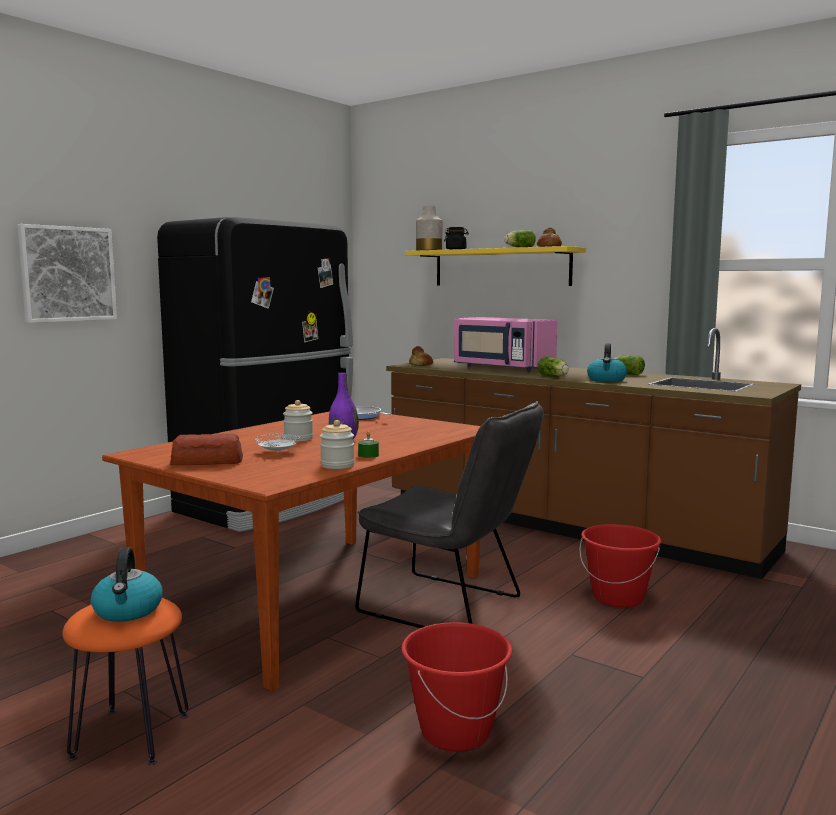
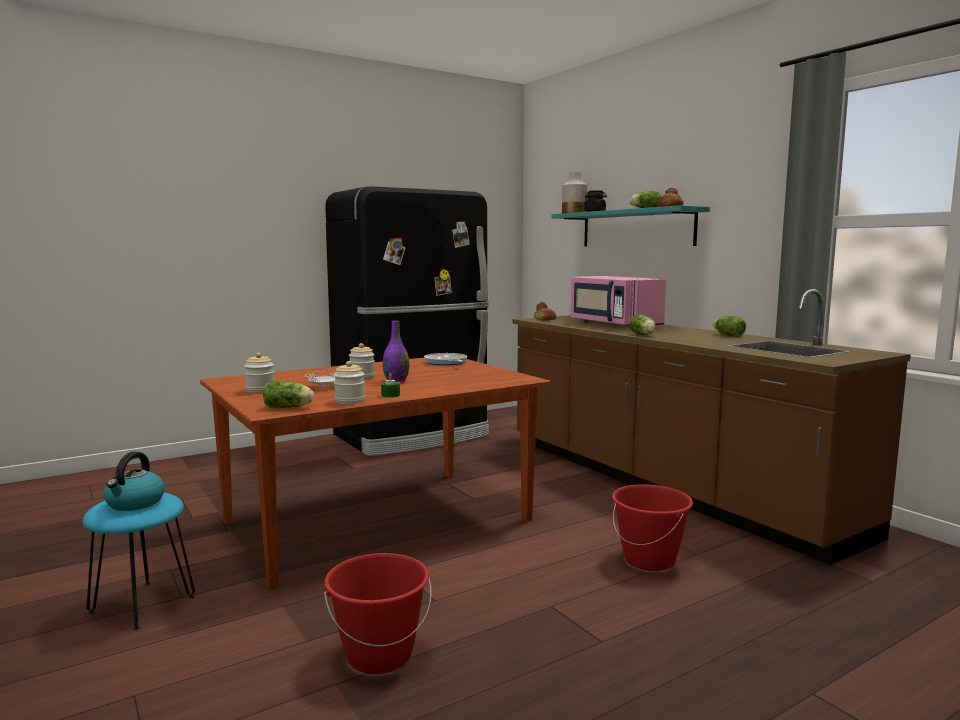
camera: 20 degrees right, 0 degrees up
(68, 274) = (248, 236): picture -> none
(131, 735) = (142, 605): orange stool -> turquoise stool
(208, 461) = (260, 390): bread -> jar
(284, 478) = (289, 408): none -> lettuce
(450, 607) = (479, 544): grey chair -> none
(501, 267) = (636, 228): yellow shelf -> turquoise shelf
(606, 380) = (691, 340): kettle -> none

